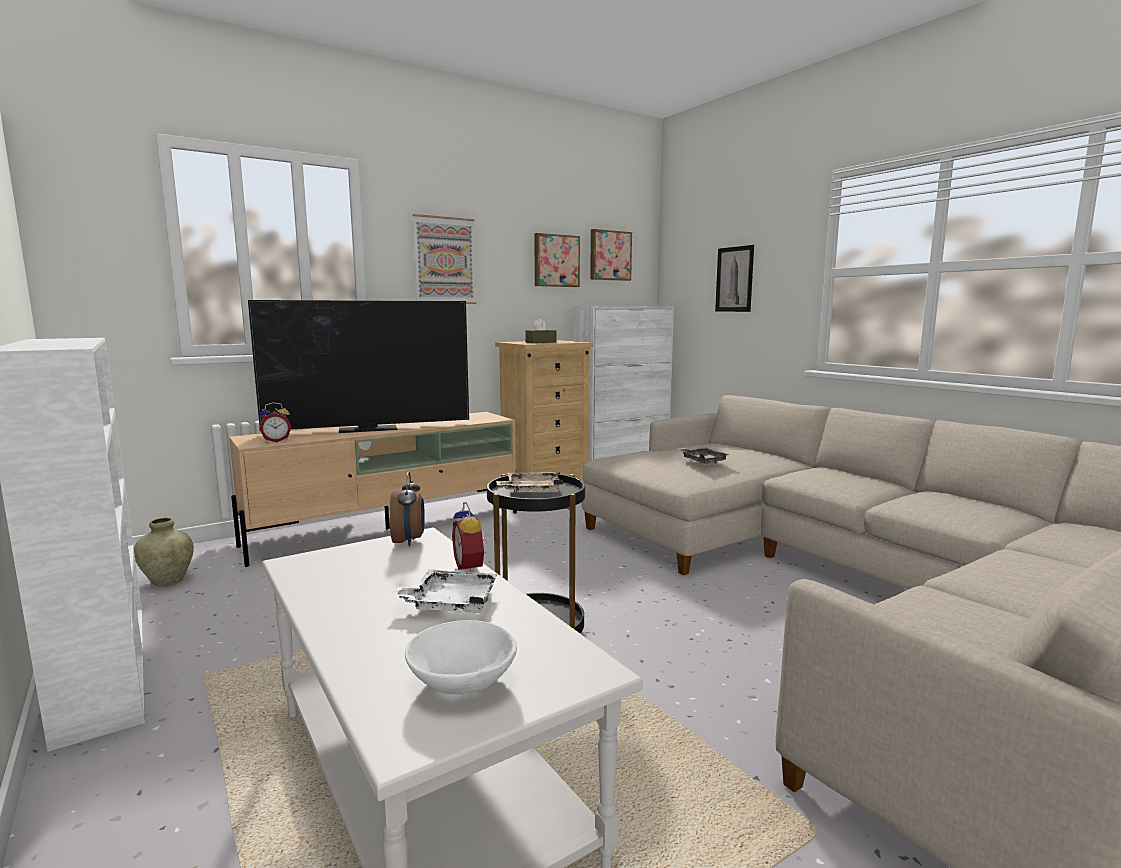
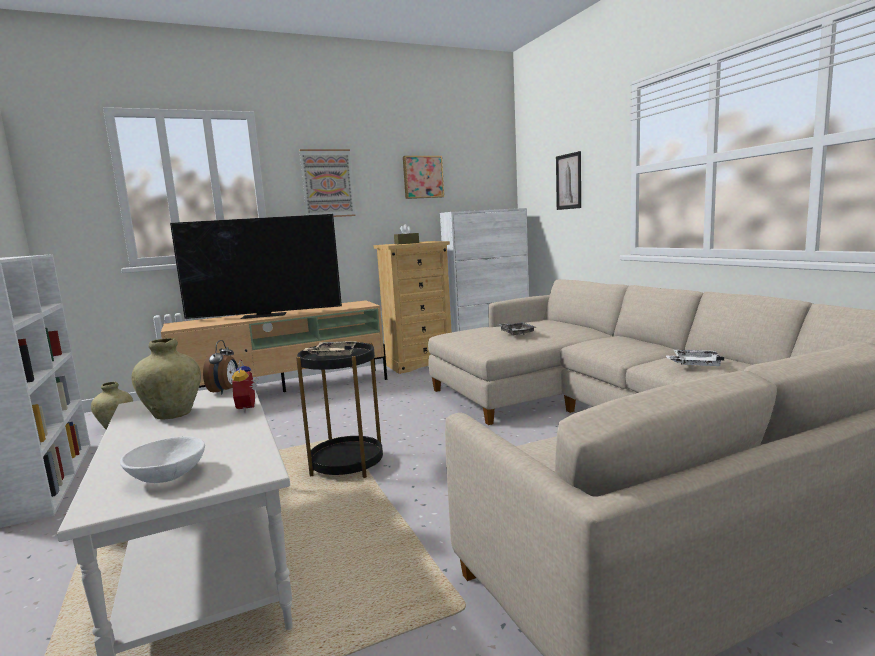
camera: 10 degrees right, 0 degrees up
(276, 441) = (191, 325): alarm clock -> none
(368, 578) = (173, 414): none -> beige vase
(450, 603) = (210, 430): white tray -> white tray (694, 364)
(609, 255) = (470, 169): picture -> none

